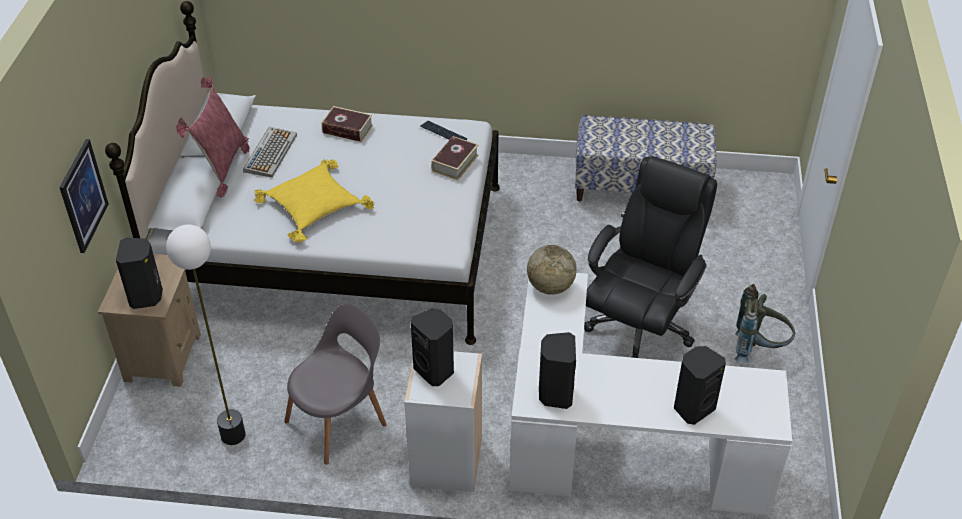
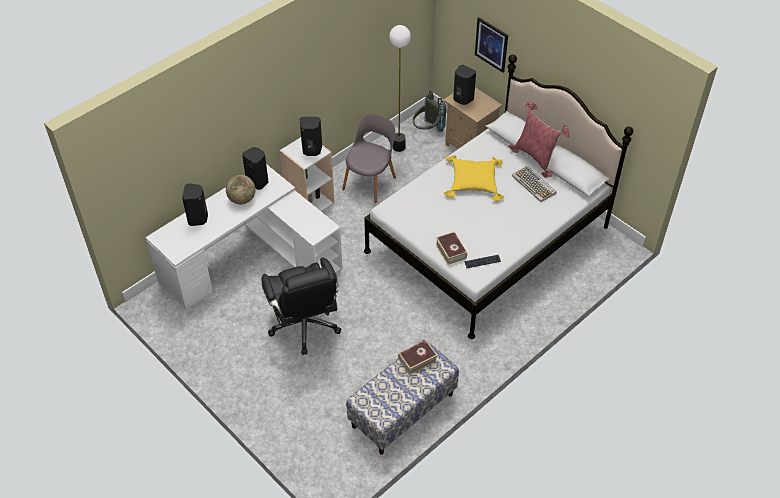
camera: 130 degrees right, 5 degrees up
(339, 420) = (370, 182): grey chair -> grey chair turned 150 degrees counterclockwise
(347, 129) = (526, 224): book -> book (417, 360)
(550, 286) = (320, 226): globe -> globe (242, 199)
(759, 348) = (236, 362): grey backpack -> grey backpack (427, 130)

